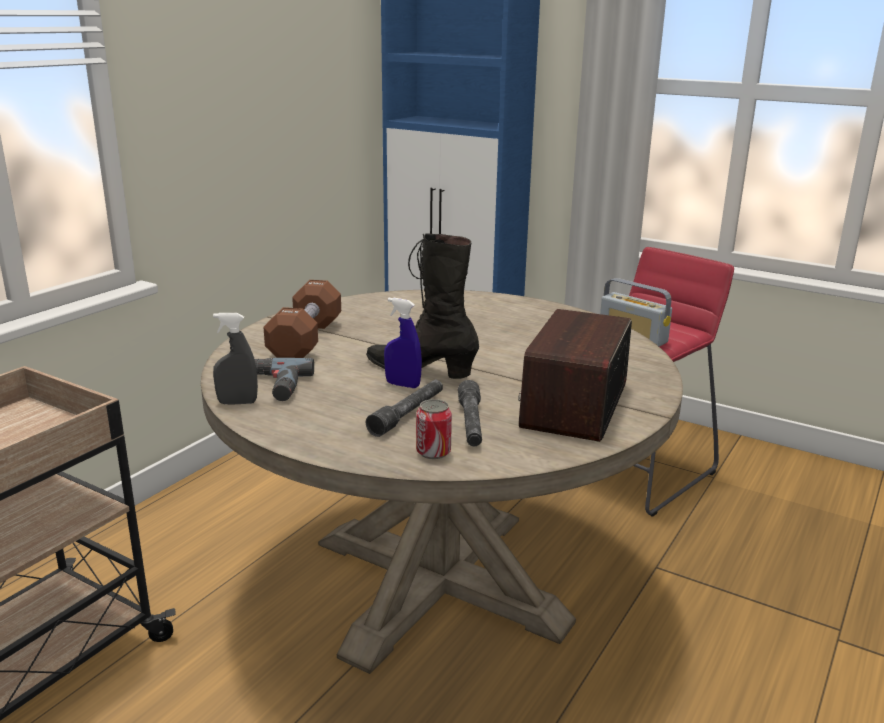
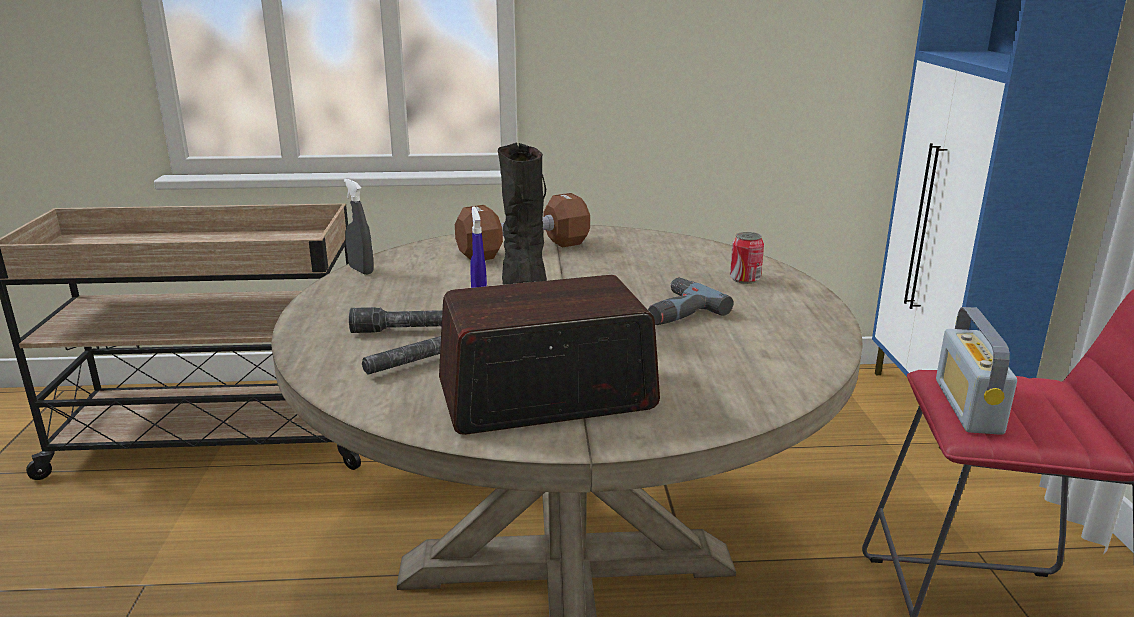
camera: 55 degrees right, 0 degrees up
(275, 386) = (409, 271): power drill -> power drill (675, 311)
(433, 452) = (344, 363): can -> can (745, 279)

